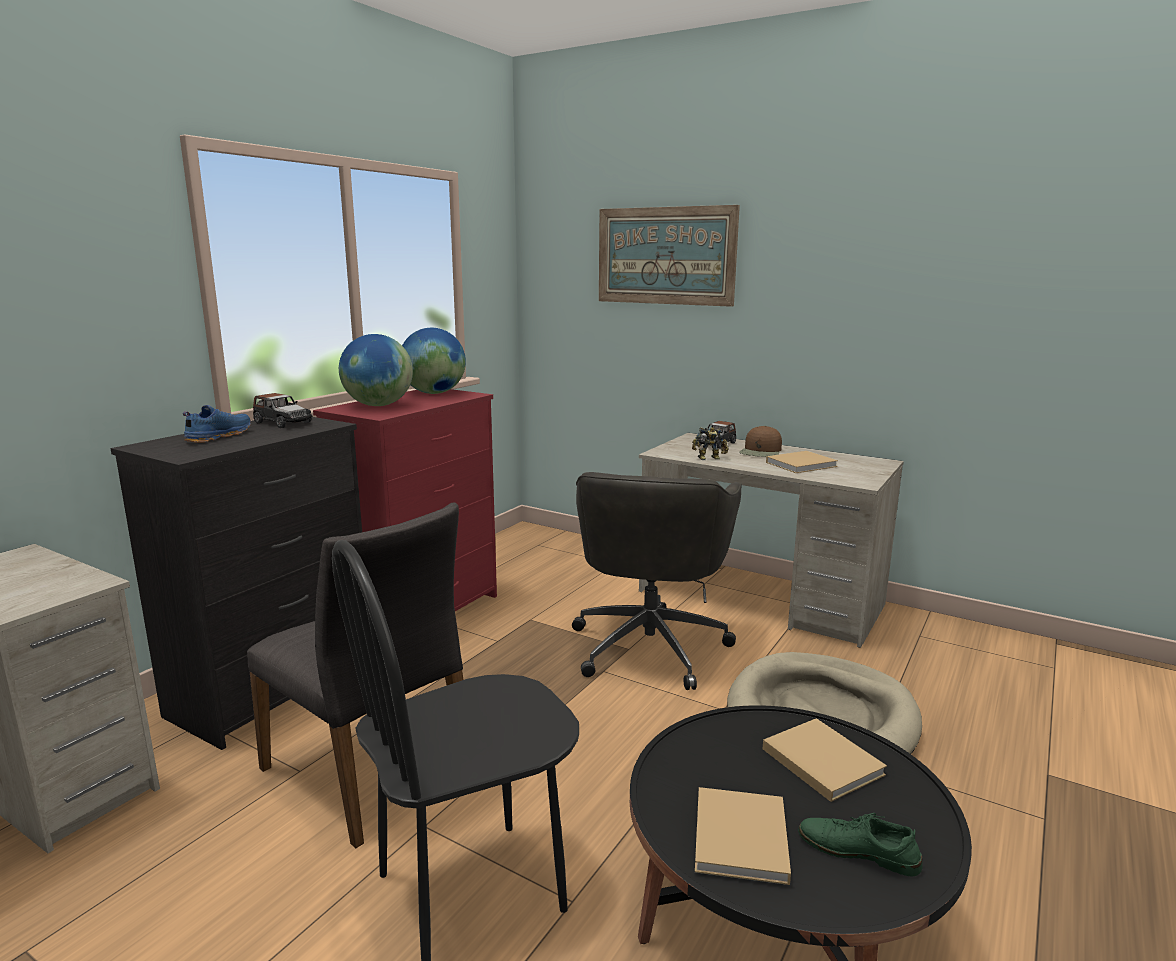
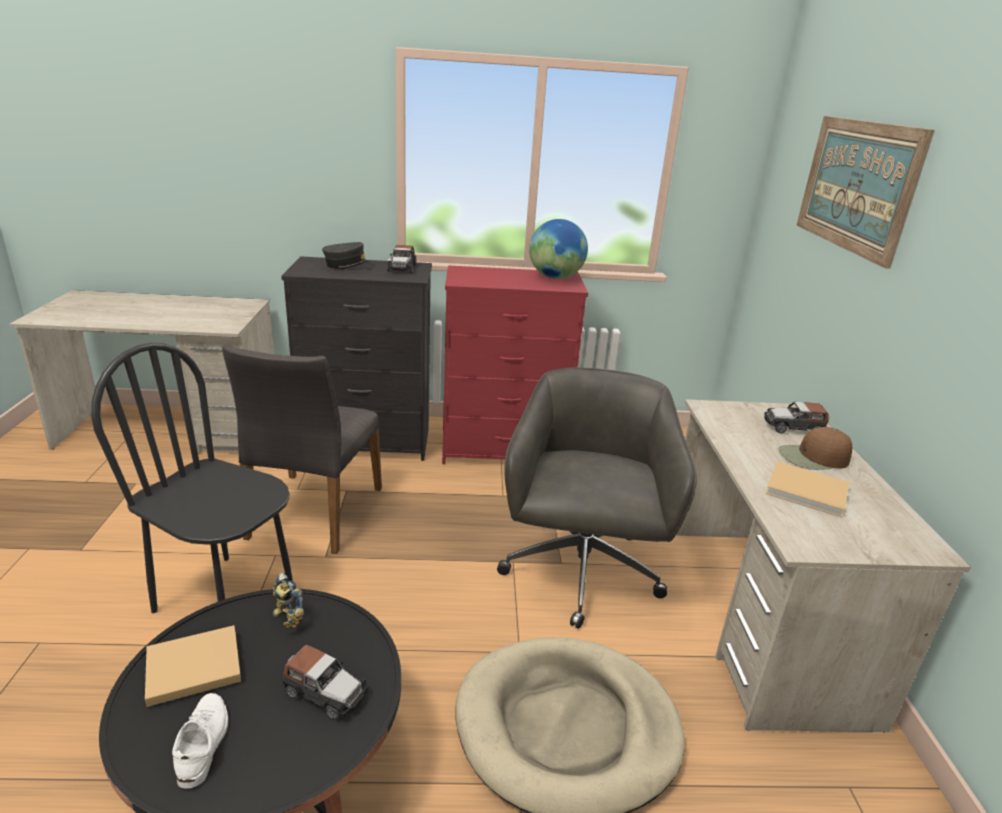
camera: 55 degrees right, 10 degrees up
(217, 436) = (349, 266): blue shoe -> grey cap
(378, 405) = (488, 274): globe -> none
(650, 645) = (580, 573): grey office chair -> grey office chair turned 120 degrees clockwise
(710, 459) = (732, 435): toy robot -> toy robot (286, 619)
(819, 760) = (325, 692): beige book -> toy car
(858, 851) = (203, 742): green shoe -> white shoe

